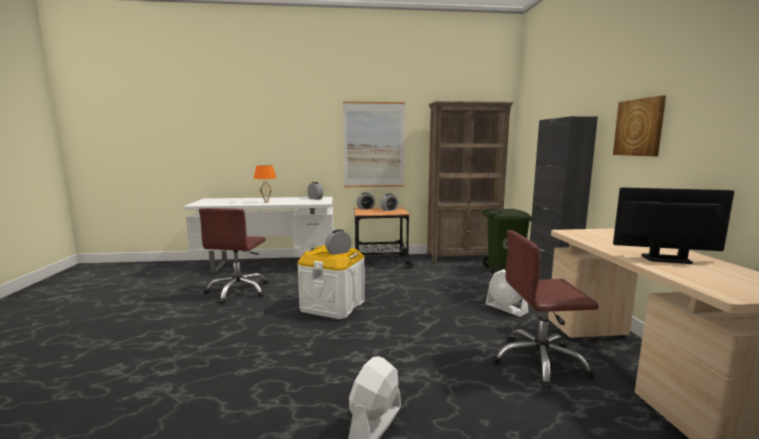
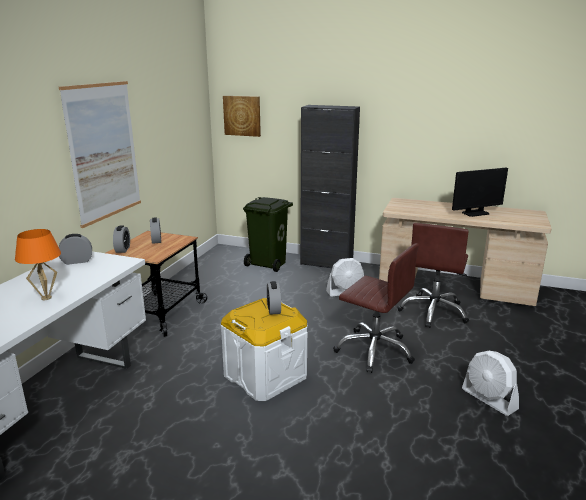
camera: 65 degrees left, 10 degrees up
(238, 291) = (133, 451): brown office chair -> brown office chair (374, 350)
(463, 257) = (206, 266): brown bookcase -> none
(639, 127) = (403, 119): picture -> picture (242, 115)
(666, 259) = (475, 213): monitor -> monitor turned 150 degrees counterclockwise

